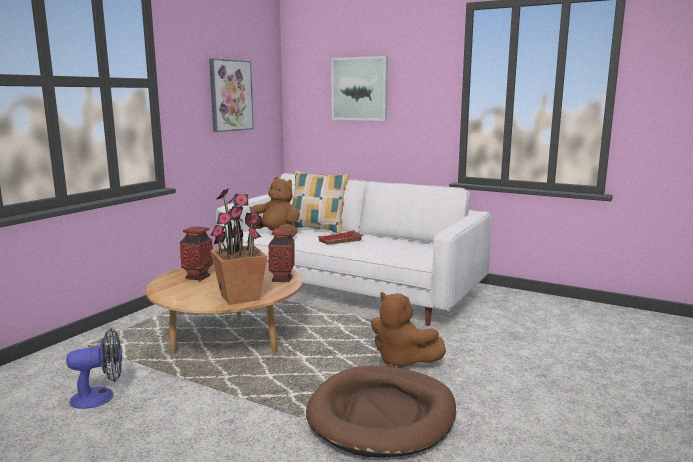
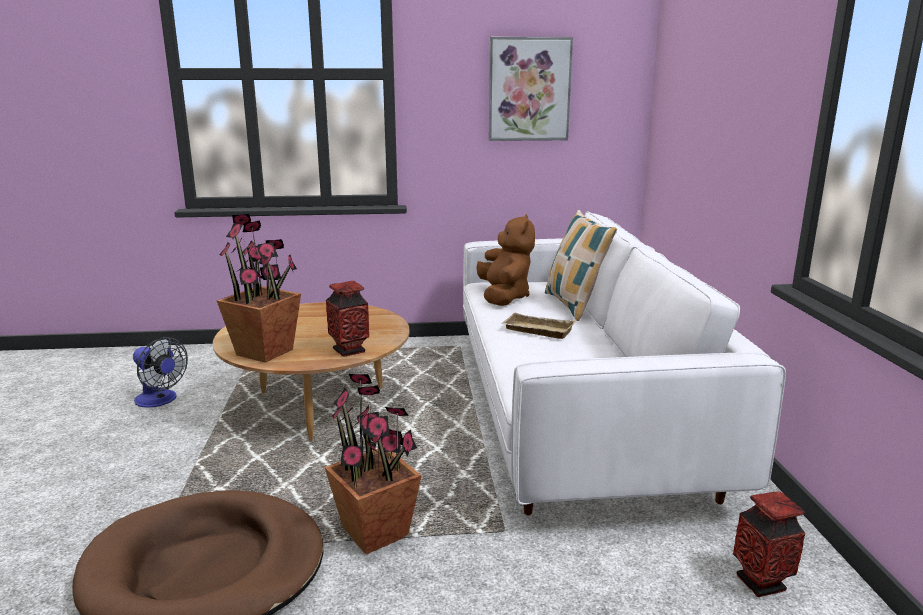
camera: 55 degrees right, 5 degrees up
(198, 277) = (310, 317): vase -> vase (761, 583)
(340, 241) = (536, 331): red tray -> beige tray
(360, 89) = (712, 80): picture -> none
(402, 361) = (376, 533): brown plush toy -> potted plant

